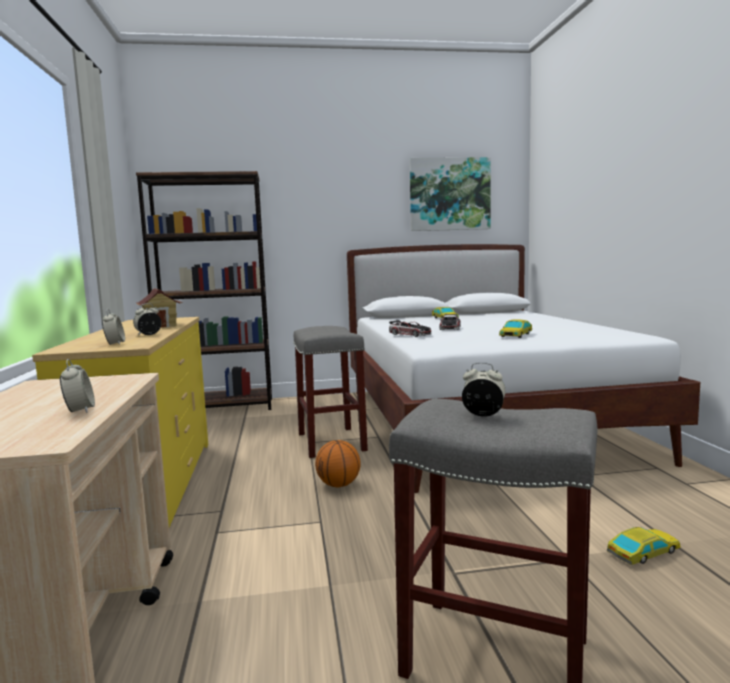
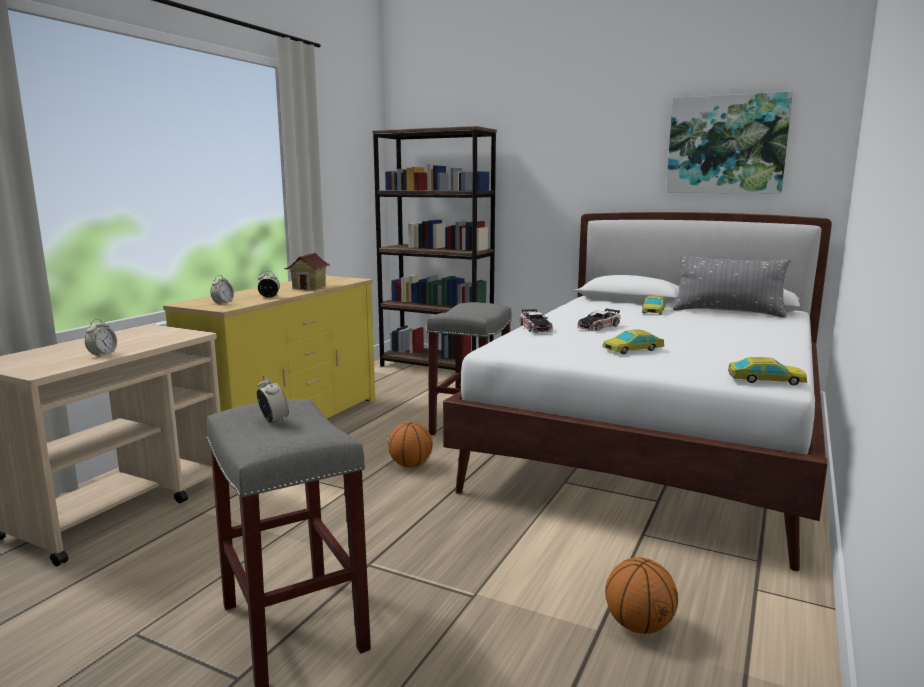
camera: 35 degrees right, 5 degrees up
(488, 314) = (727, 312): none -> grey pillow
(643, 552) = (551, 622): toy car -> toy car (766, 380)
(684, 530) = (639, 626): none -> basketball

